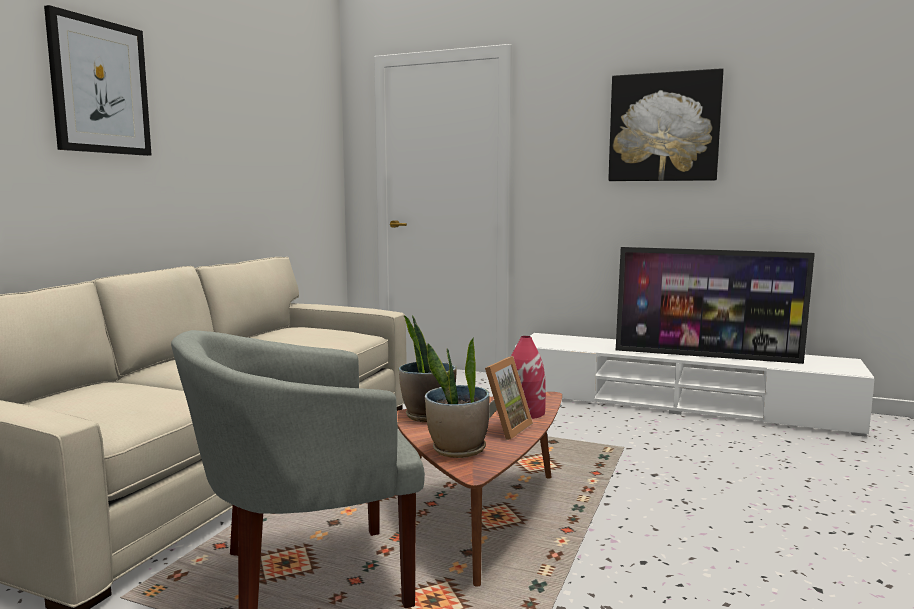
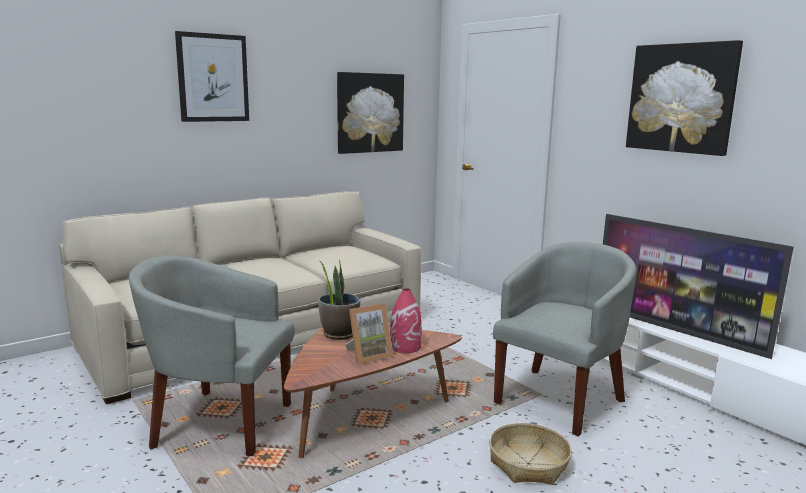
camera: 30 degrees right, 5 degrees up
(281, 157) = (369, 113): none -> picture
(458, 450) = (315, 363): potted plant -> none
(644, 447) = (559, 398): none -> grey armchair
(705, 511) = (528, 464): none -> basket

